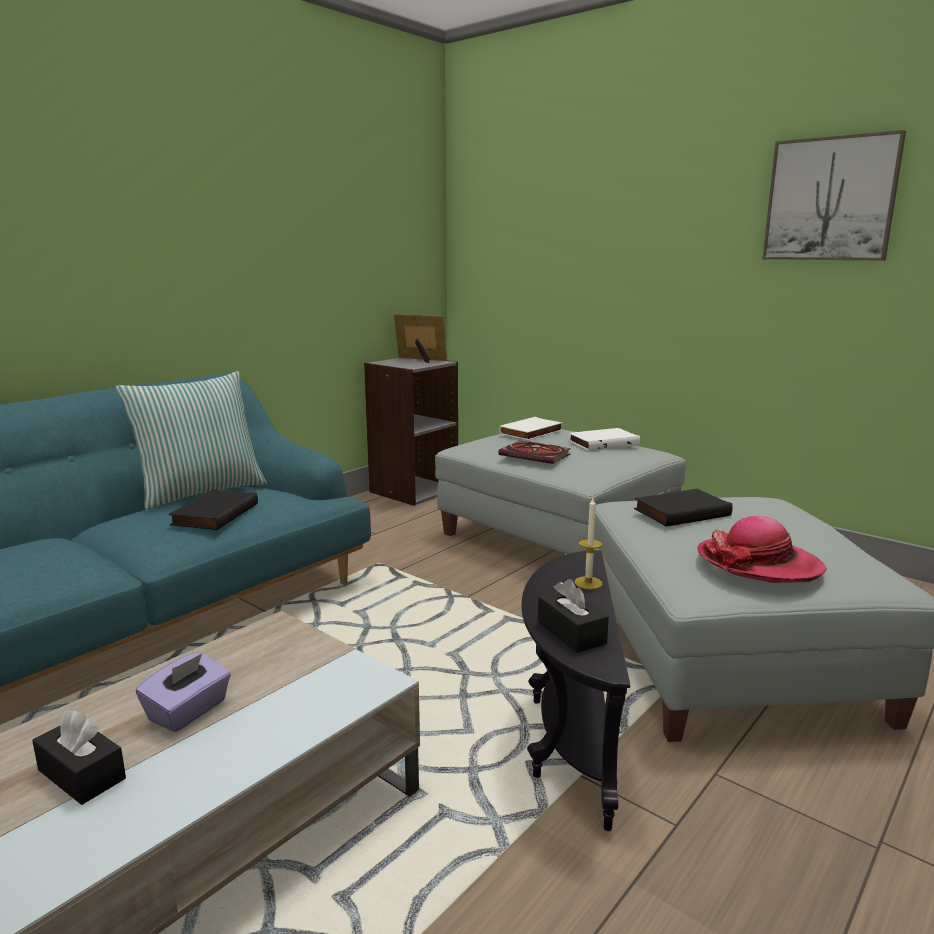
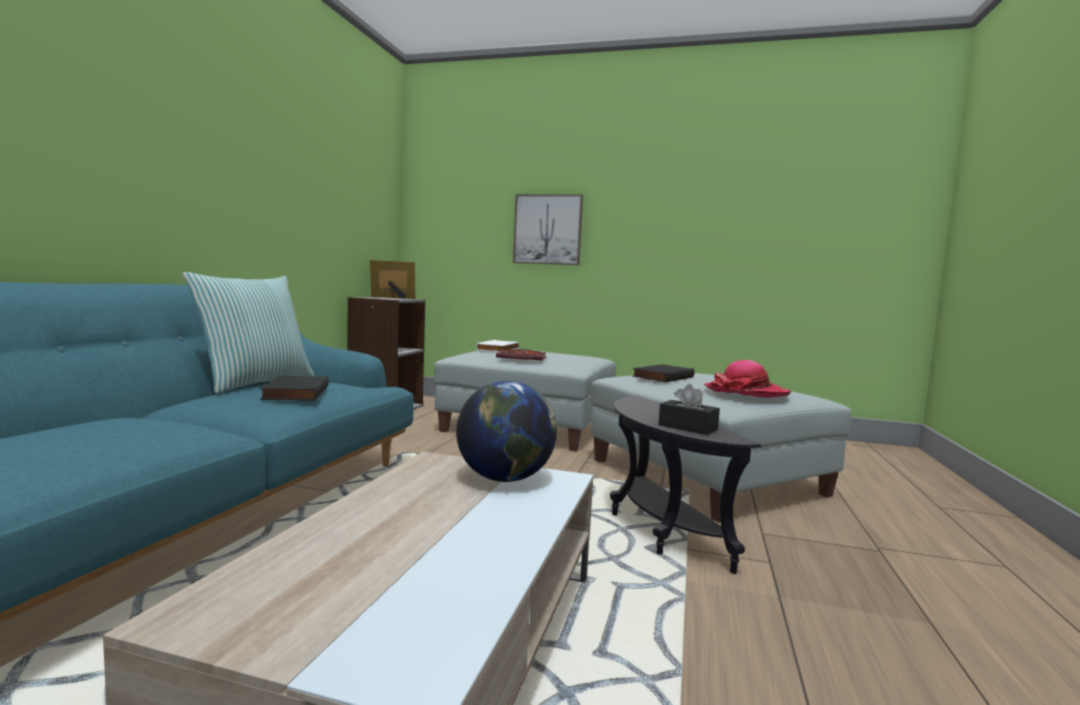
camera: 25 degrees left, 10 degrees down
(81, 774) = (387, 561): black tissue box -> none
(189, 711) = (431, 512): purple tissue box -> none
(313, 671) = (505, 478): none -> globe
(588, 583) = (657, 408): candle -> none
(603, 443) = (558, 352): white book -> none
(830, 199) = (695, 190): picture -> picture (548, 229)

